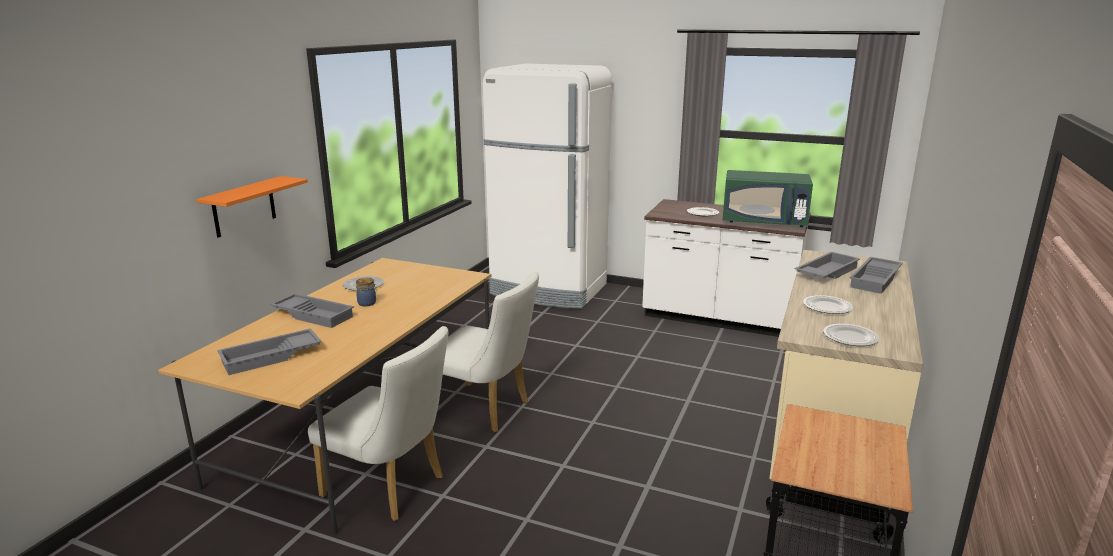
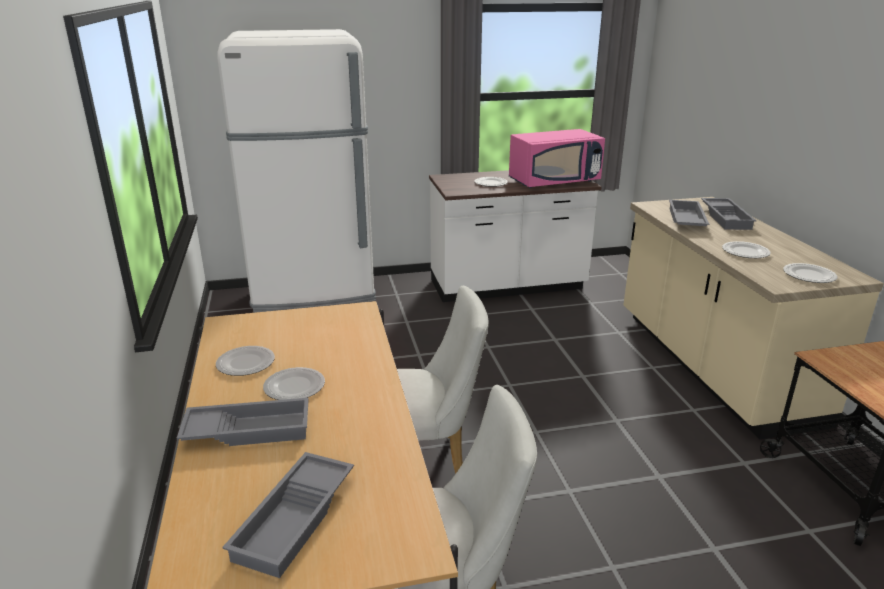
camera: 35 degrees left, 5 degrees up
(244, 207) = (71, 297): orange shelf -> none
(367, 303) = (294, 386): jar -> plate
(764, 222) = (554, 182): green microwave -> pink microwave

